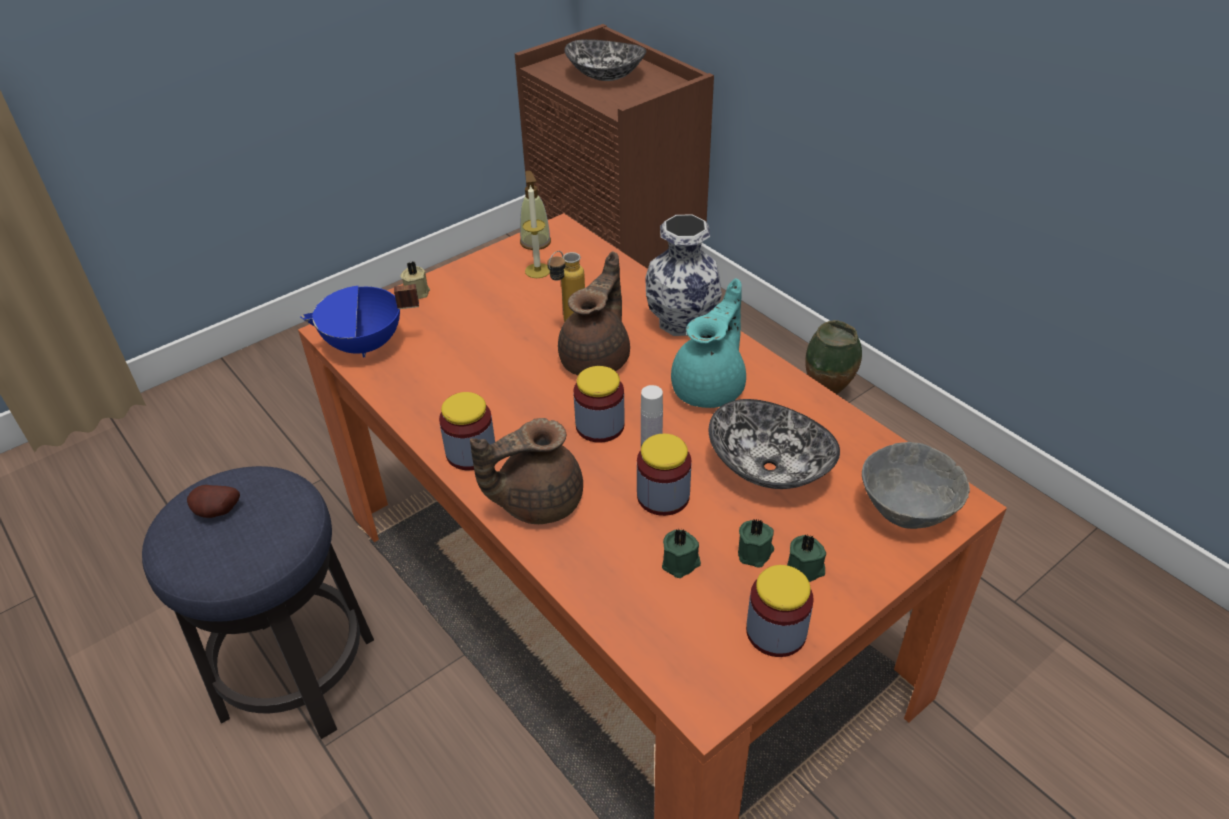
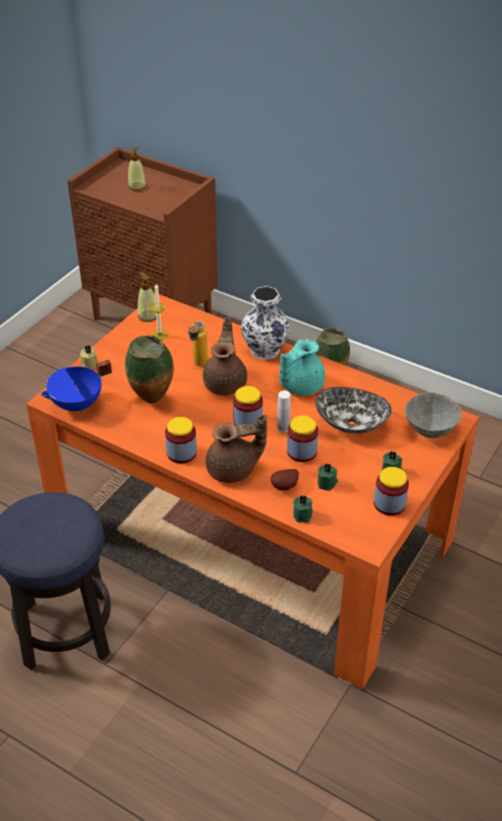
camera: 20 degrees left, 0 degrees up
(217, 513) = (32, 525): potato -> potato (285, 487)
(473, 363) = (153, 401): none -> vase
(536, 501) = (234, 470): brown teapot -> brown teapot turned 150 degrees counterclockwise
(606, 75) = (137, 187): bowl -> soap dispenser
(710, 387) = (300, 386): turquoise teapot -> turquoise teapot turned 150 degrees counterclockwise
(755, 553) = (363, 469): green candle -> green candle (303, 515)

